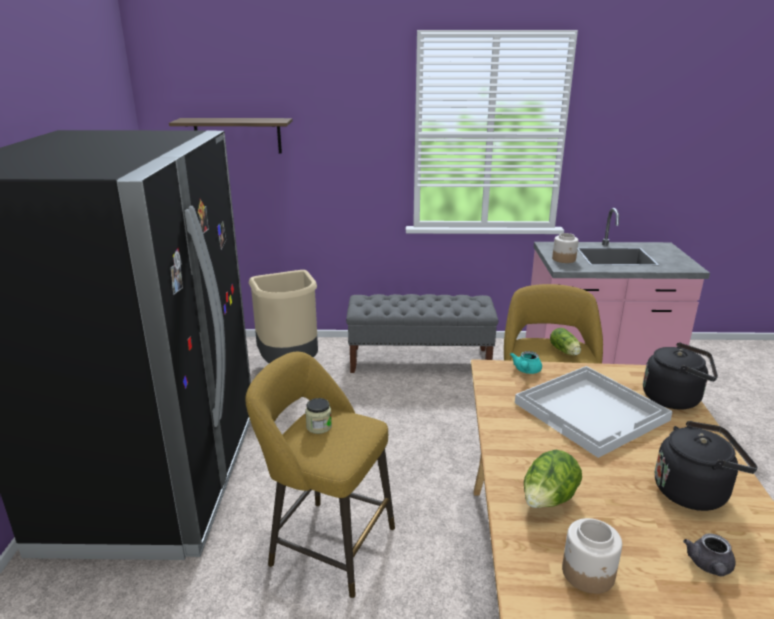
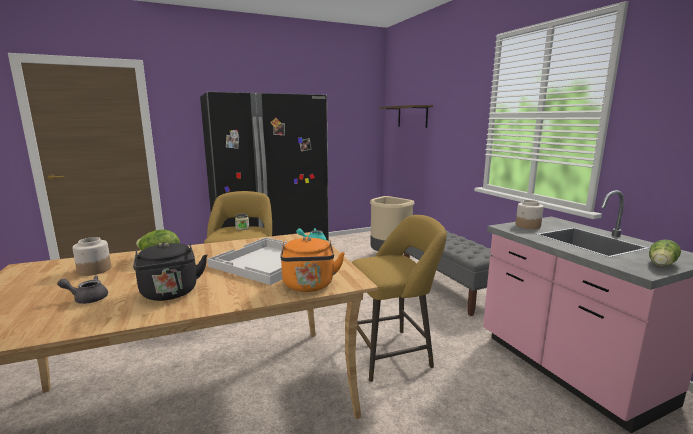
camera: 65 degrees right, 10 degrees down
(565, 352) = (393, 267): lettuce -> lettuce (661, 265)
(675, 398) = (309, 286): black kettle -> orange kettle

